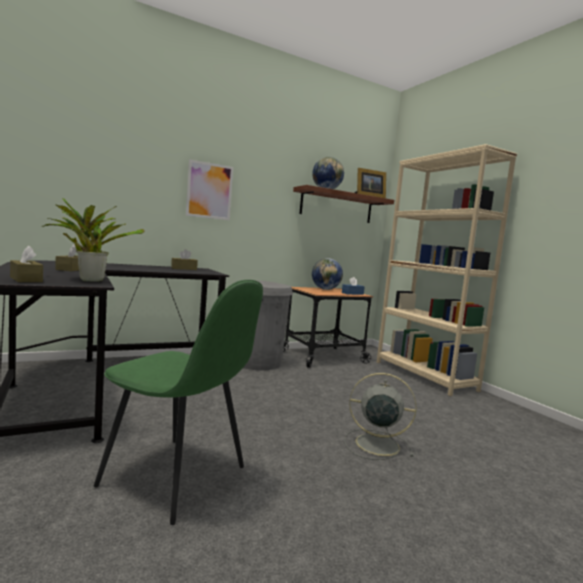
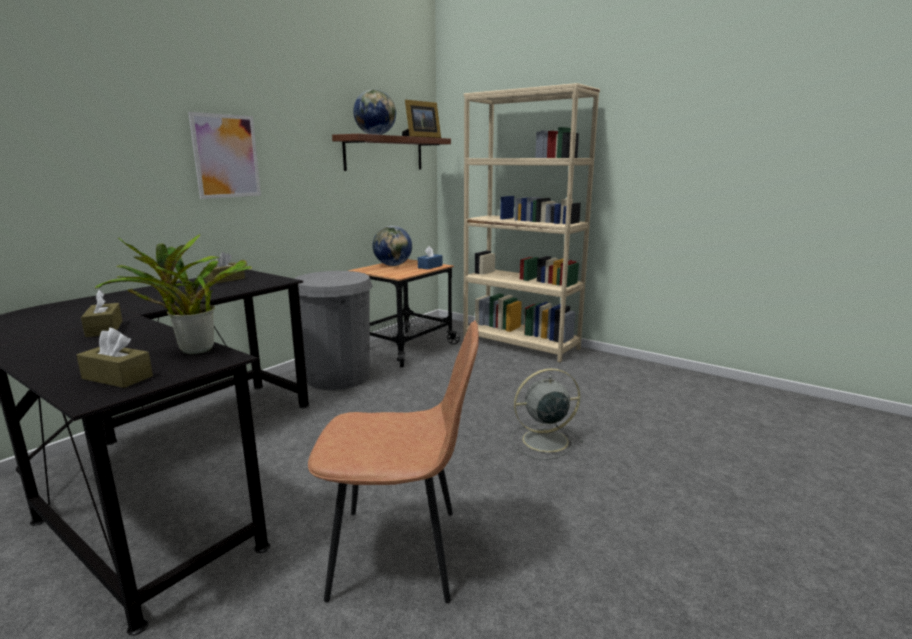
camera: 25 degrees left, 10 degrees up
(176, 478) = (400, 553): green chair -> brown chair

